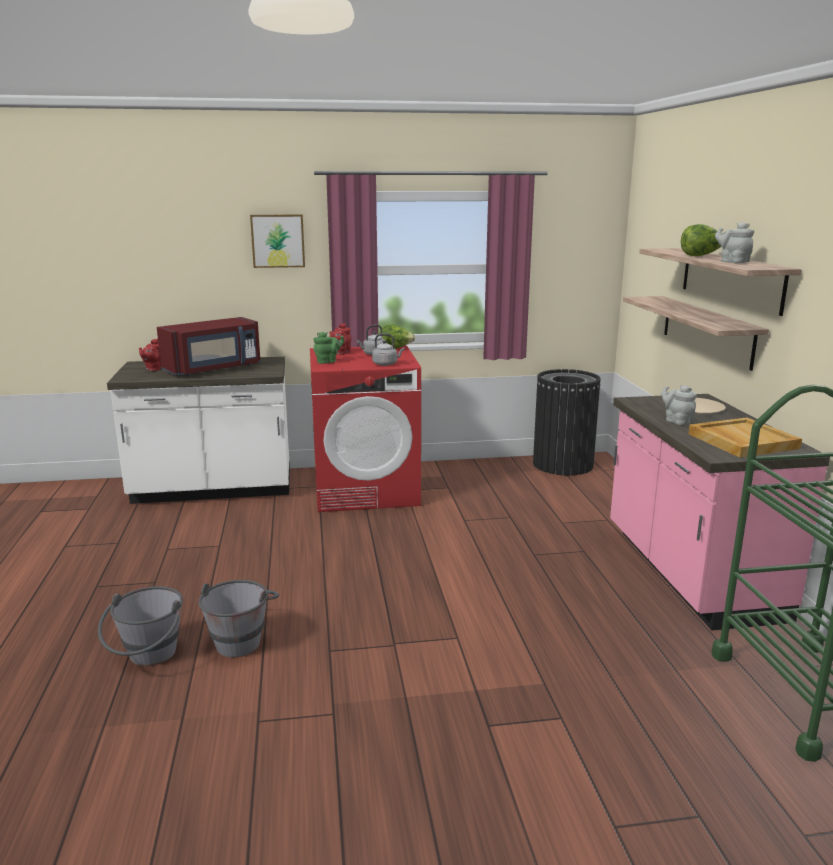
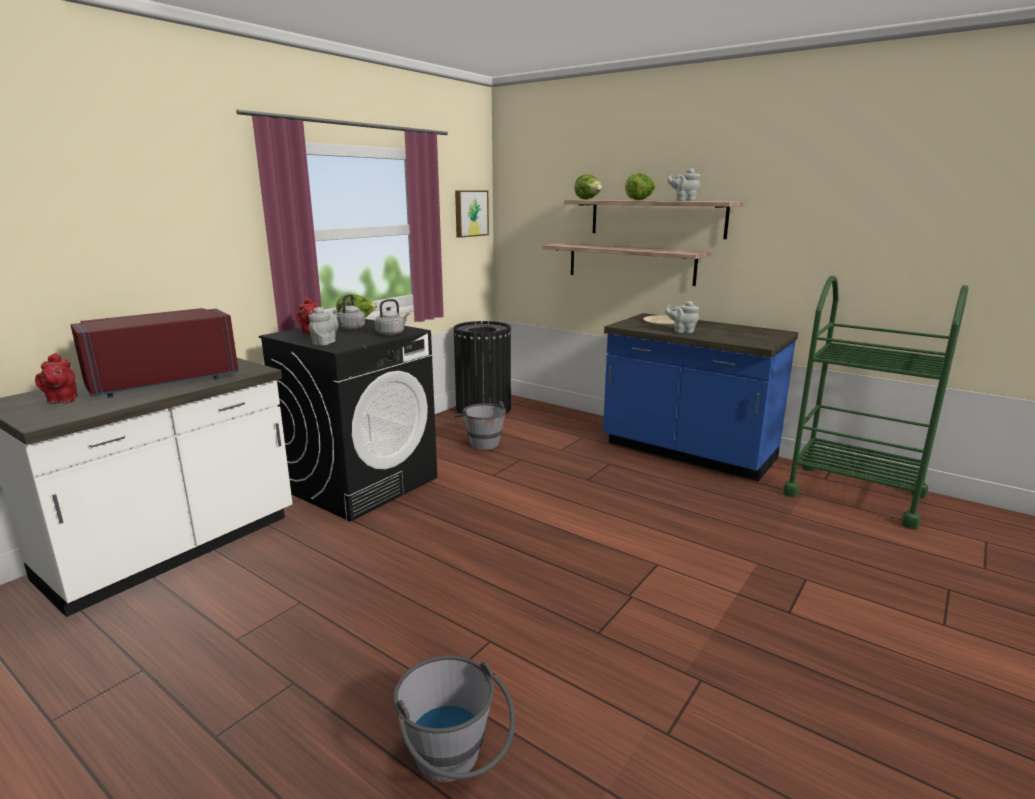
camera: 45 degrees left, 0 degrees up
(214, 369) = (163, 381): red microwave -> red microwave turned 135 degrees counterclockwise
(241, 639) = (508, 675): grey bucket -> grey bucket (481, 442)
(278, 241) = (190, 201): picture -> picture (470, 213)
(328, 362) = (325, 342): green teapot -> grey teapot
(366, 490) = (361, 483): red washing machine -> black washing machine
(670, 249) = (588, 199): none -> lettuce
(689, 574) = (687, 453): pink counter -> blue counter
(741, 441) = (744, 334): beige tray -> none

